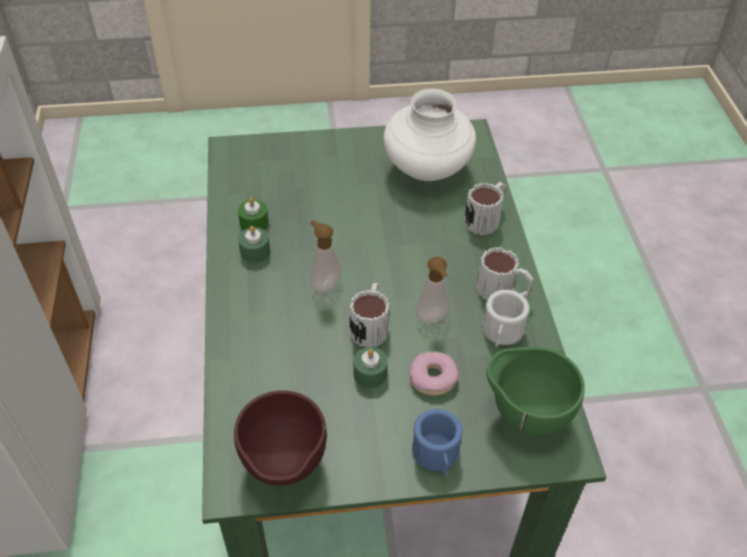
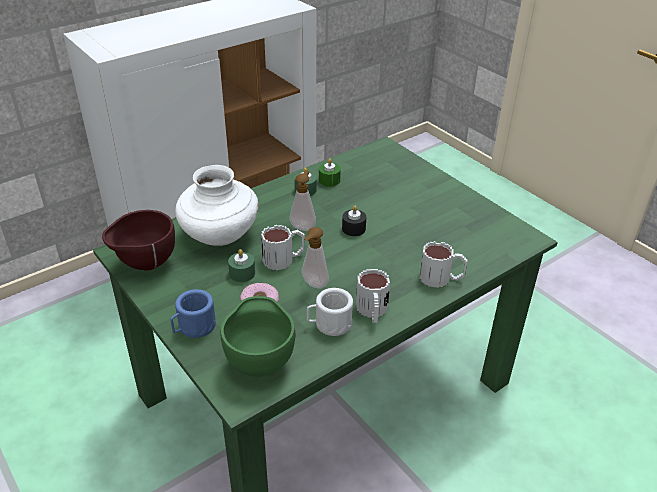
camera: 60 degrees right, 10 degrees down
(361, 244) = (353, 229): none -> black candle
(427, 169) = (462, 232): white vase -> white vase (219, 236)

